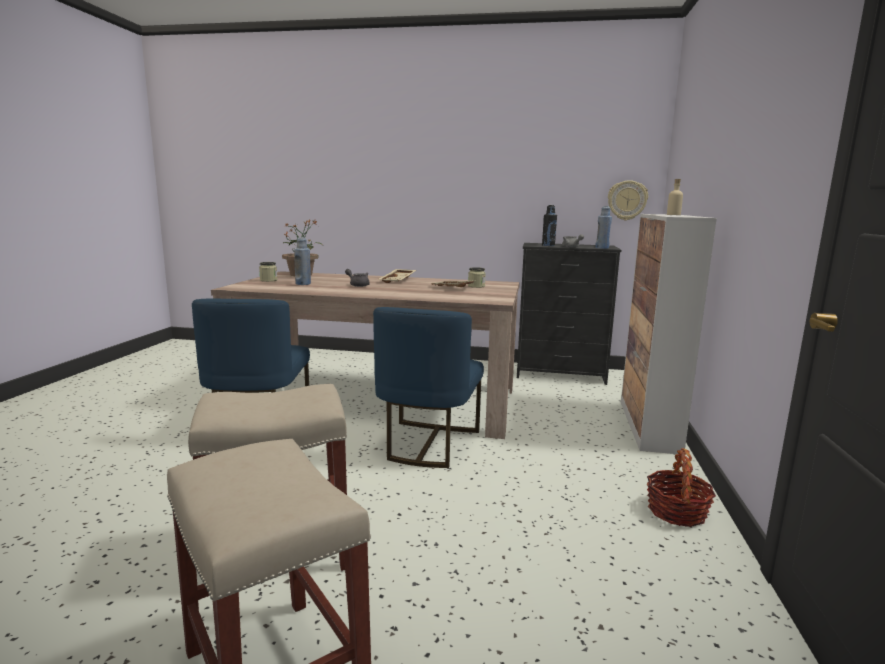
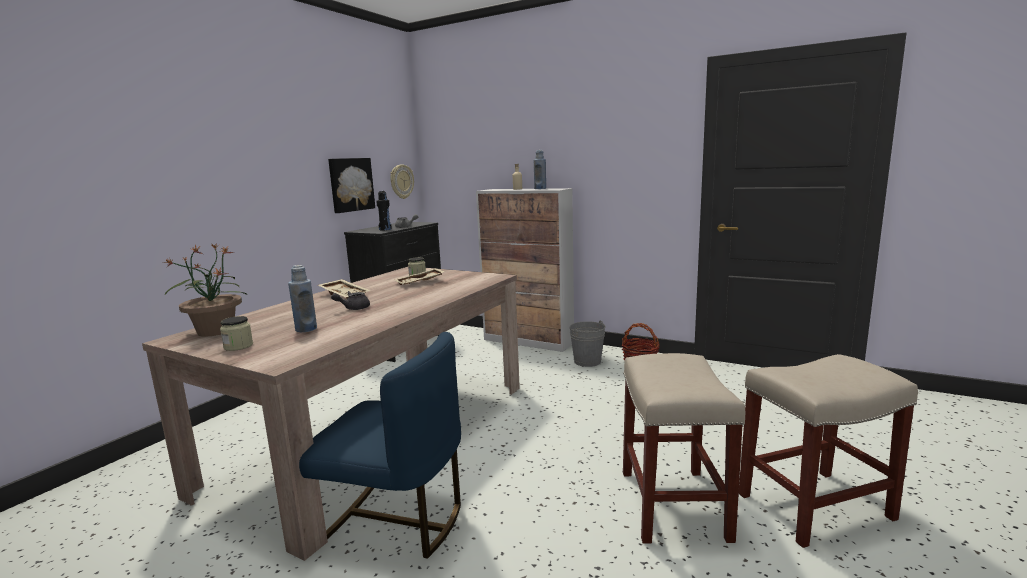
camera: 70 degrees left, 0 degrees up
(428, 444) = (510, 419): blue chair -> none
(548, 197) = (350, 184): none -> picture
(602, 248) = (423, 224): blue bottle -> blue bottle (540, 188)
(624, 470) = (587, 361): none -> grey bucket

